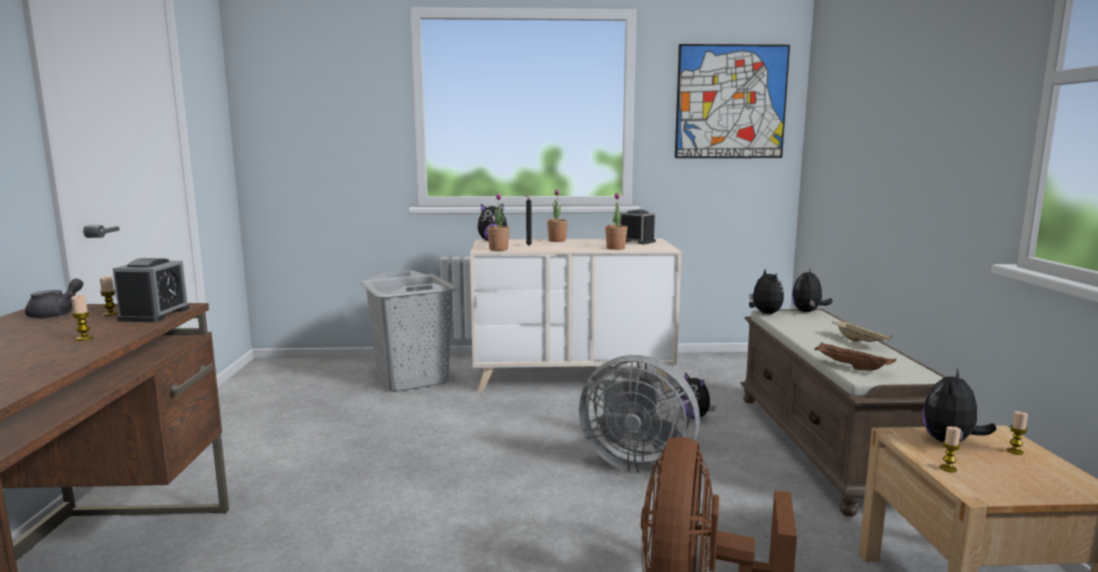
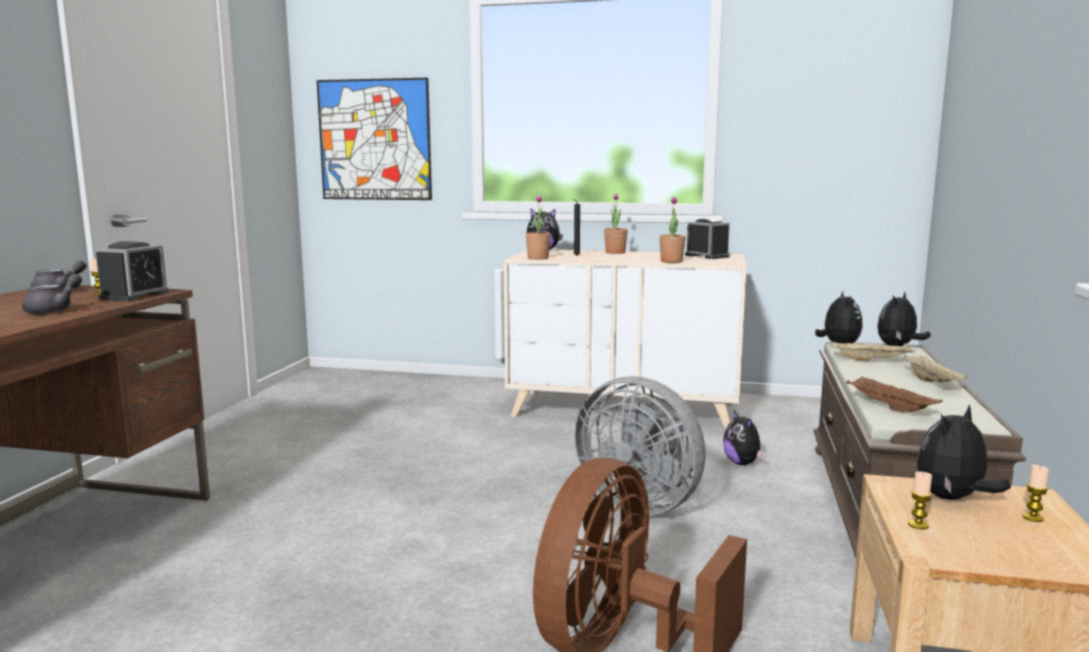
camera: 15 degrees right, 0 degrees up
(84, 338) = (55, 310): candle -> grey teapot
(412, 379) = (451, 398): grey laundry basket -> none
(731, 102) = (841, 90): picture -> picture (374, 140)
(800, 325) = (871, 360): none -> beige tray

